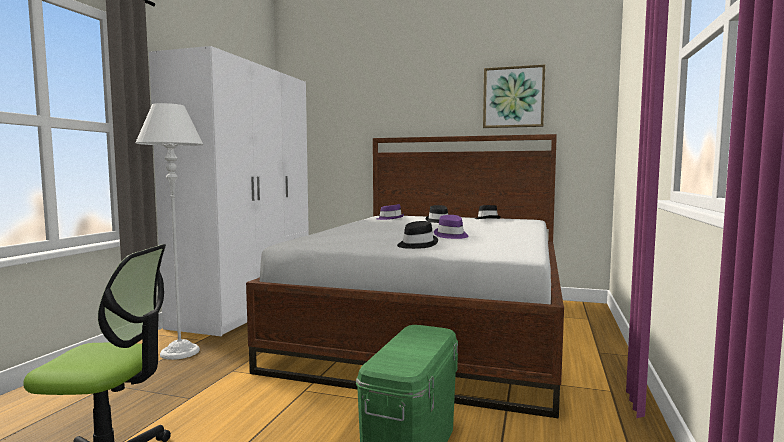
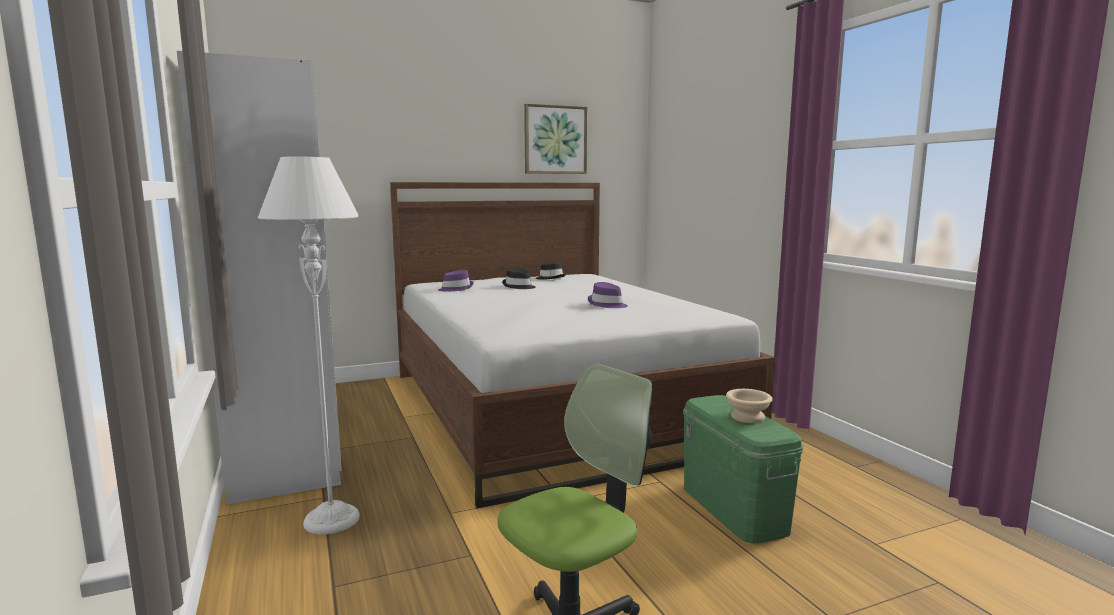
camera: 40 degrees left, 5 degrees up
(414, 349) = (746, 417): none -> beige bowl
(416, 245) = (626, 320): black hat -> none

